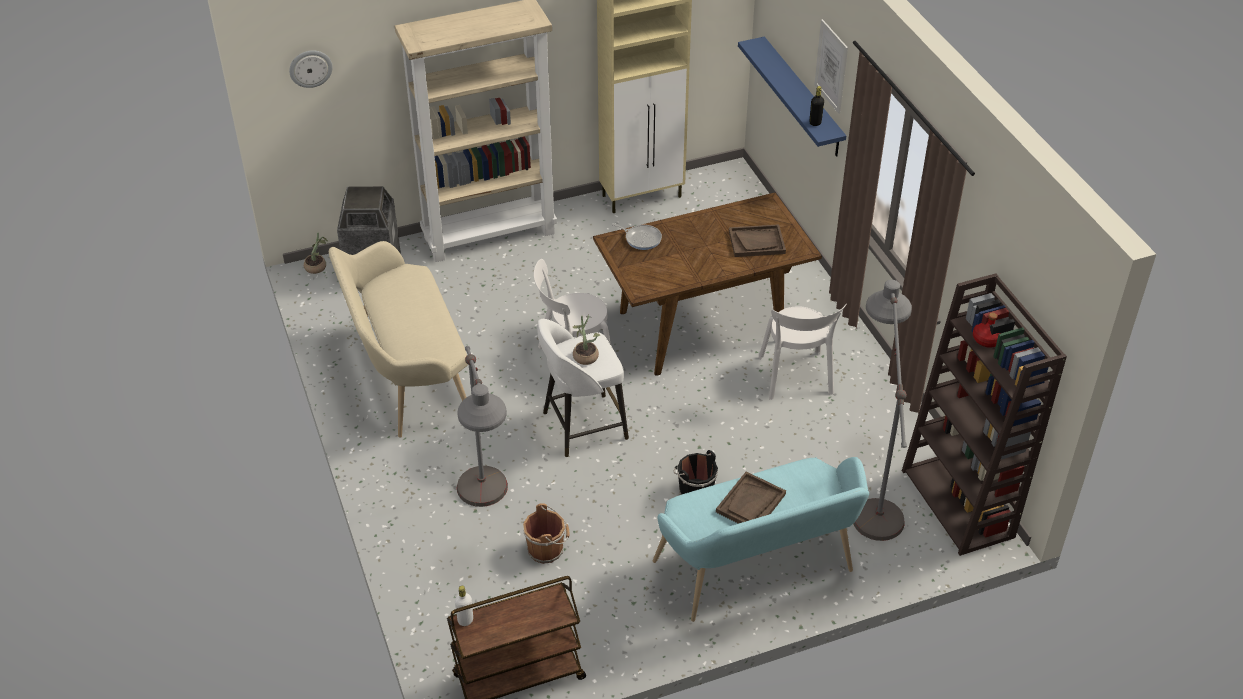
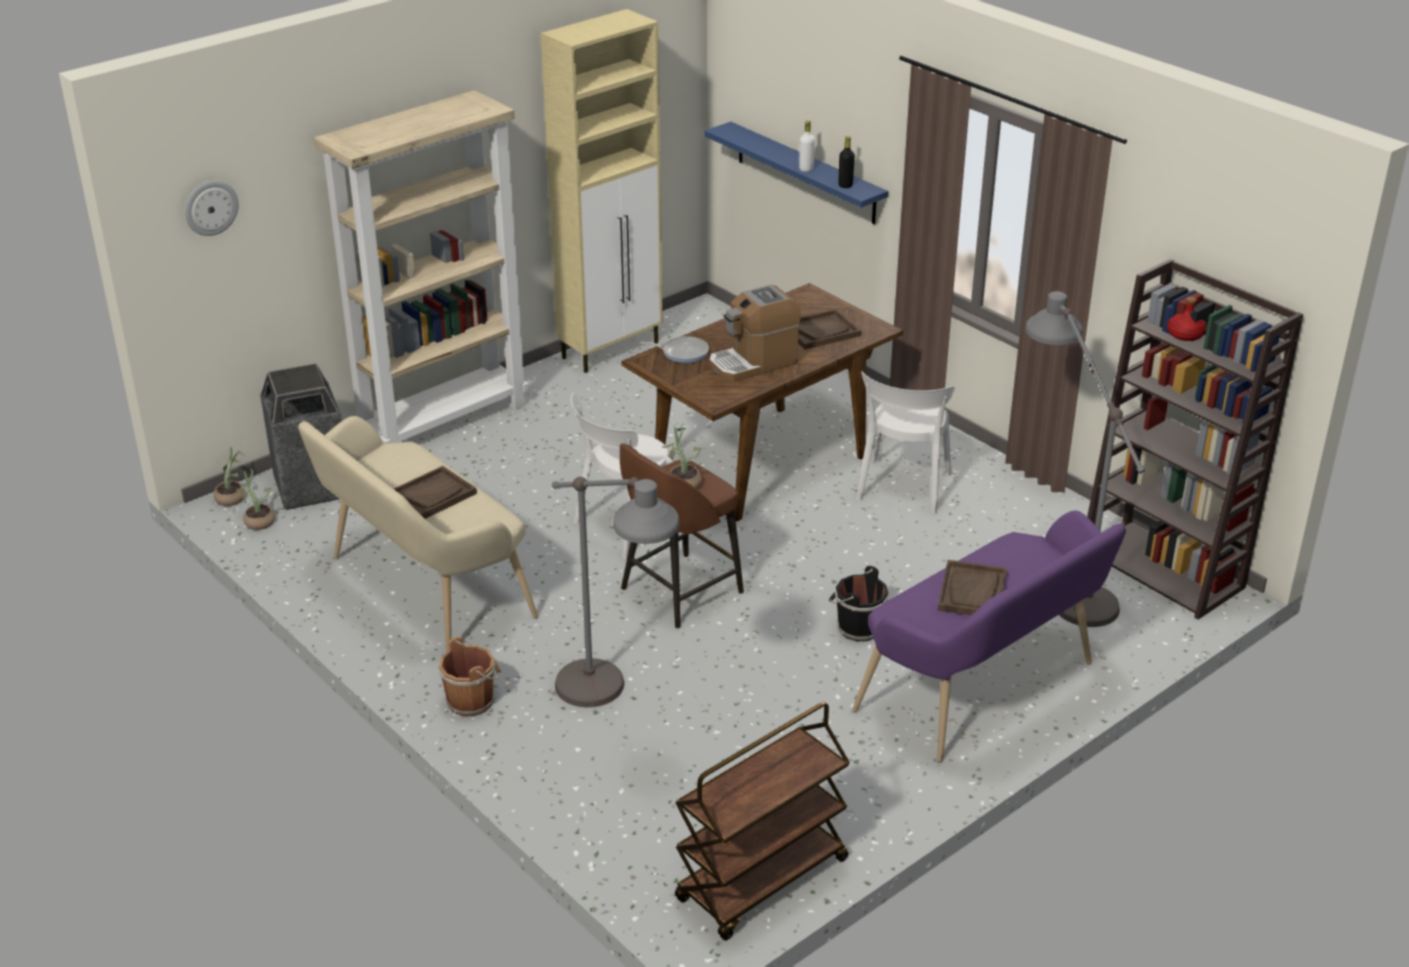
camera: 20 degrees left, 10 degrees down
(325, 290) = (258, 520): none -> potted plant
(414, 318) = (431, 495): none -> brown tray
(465, 620) = (702, 798): white bottle -> white bottle (806, 169)
(547, 549) = (713, 731): brown bucket -> brown bucket (472, 700)
(582, 426) = (678, 592): white stool -> brown stool
(688, 261) = (753, 363): none -> coffee machine
(759, 572) = (985, 691): turquoise bench -> purple bench
(796, 378) = (903, 489): white chair -> white chair turned 45 degrees clockwise
(831, 66) = (852, 113): picture -> none

